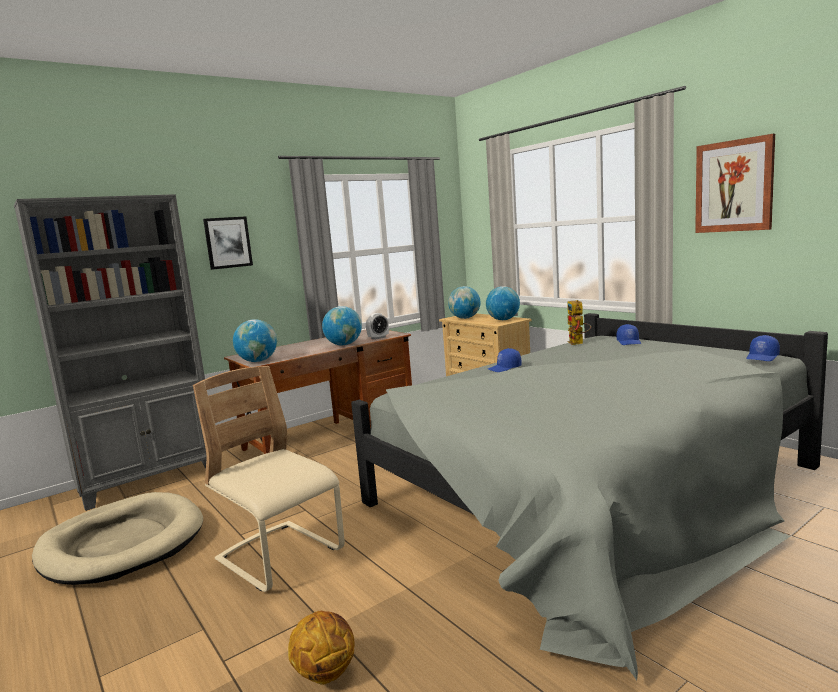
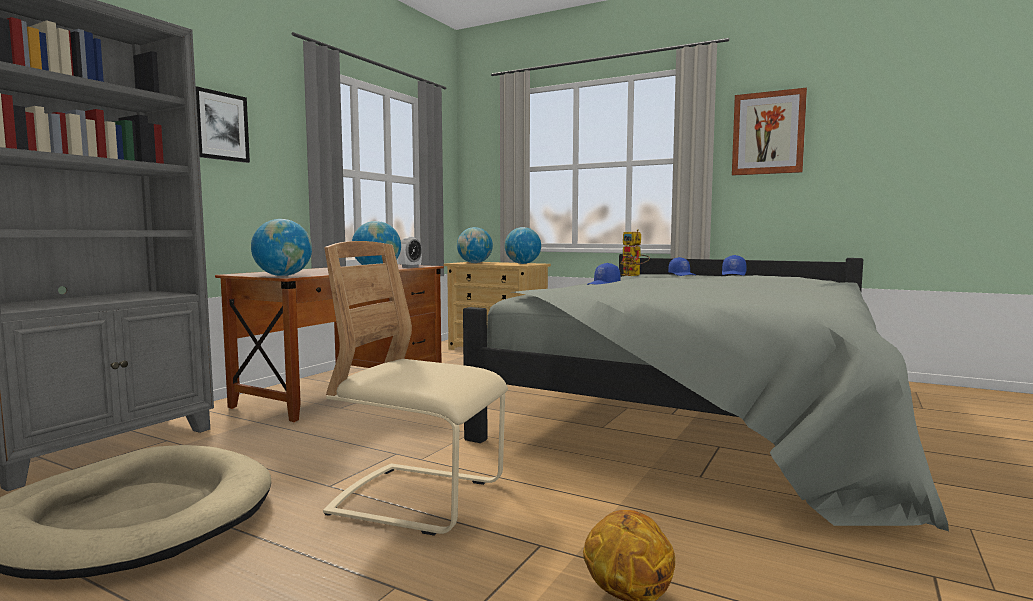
camera: 25 degrees left, 5 degrees down
(763, 357) = (824, 277): blue cap -> blue cap (734, 274)

